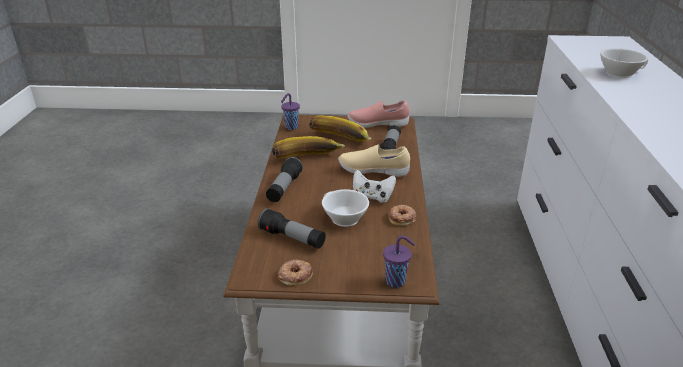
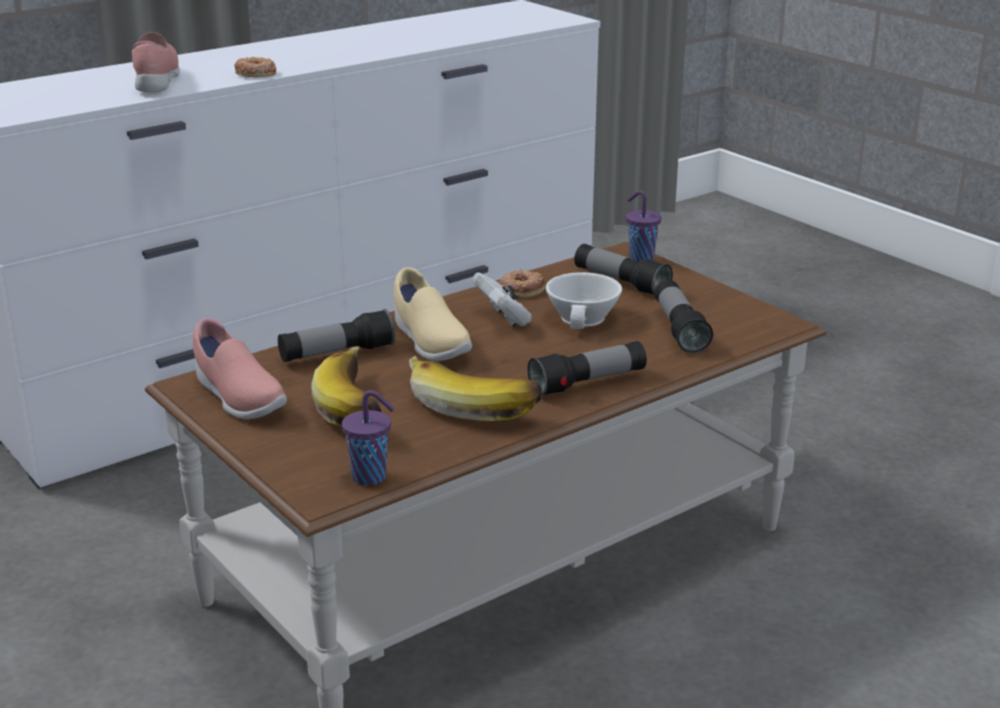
camera: 130 degrees left, 5 degrees down
(295, 275) = (730, 303): donut -> donut (255, 73)
(370, 253) = (620, 283): none -> flashlight
(619, 72) = (157, 81): white cup -> pink shoe

